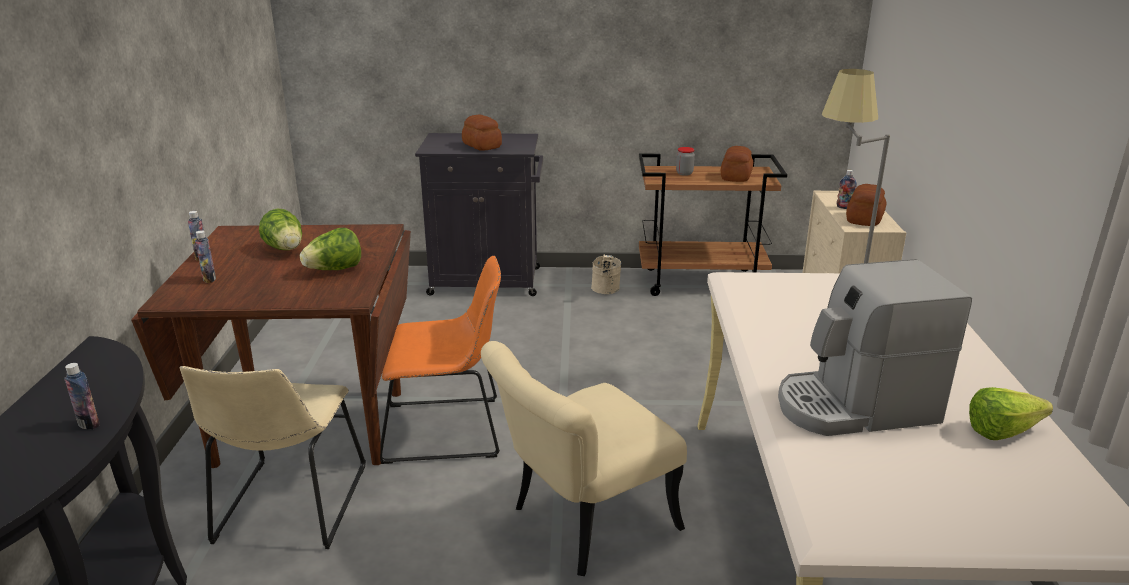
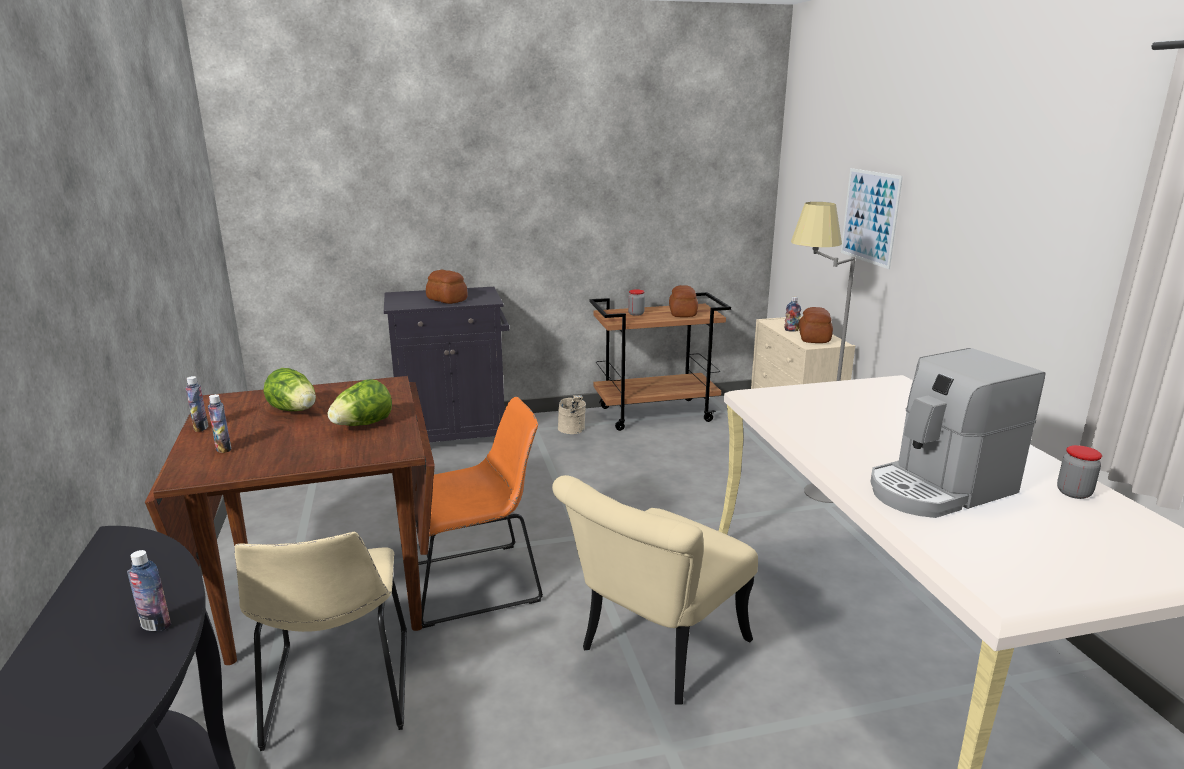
camera: 15 degrees left, 5 degrees down
(934, 87) = (870, 217): none -> picture
(1009, 432) = (1073, 493): lettuce -> jar

